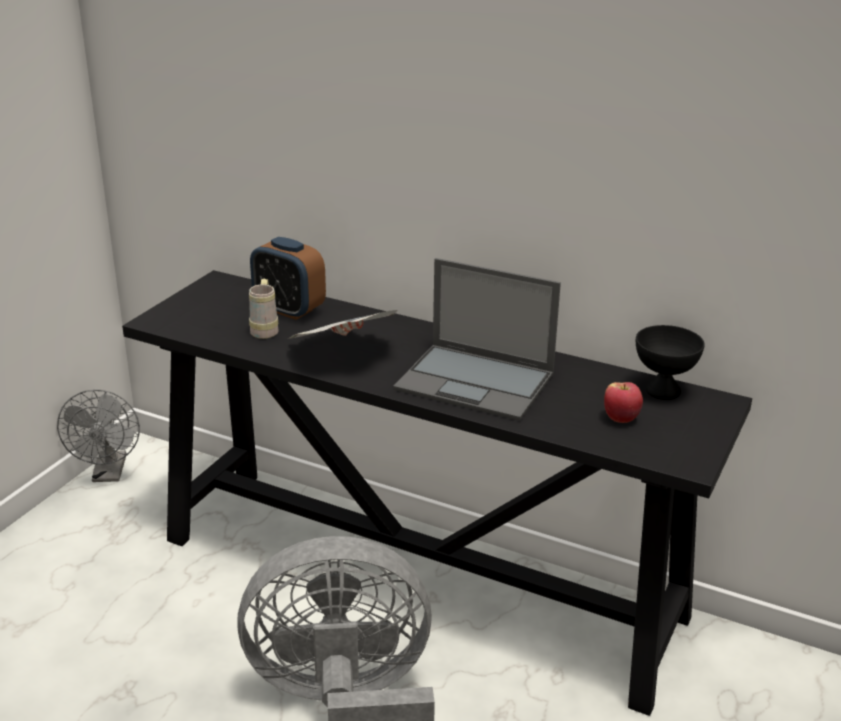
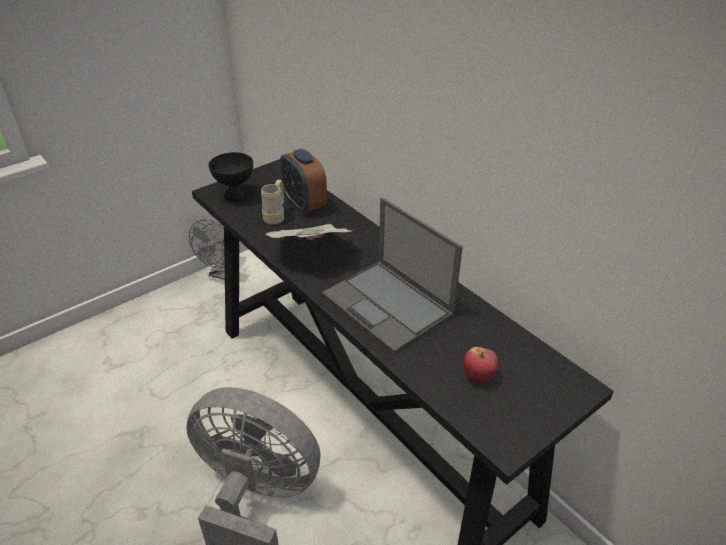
camera: 25 degrees right, 10 degrees up
(663, 390) = (536, 358): black bowl -> black bowl (236, 195)

